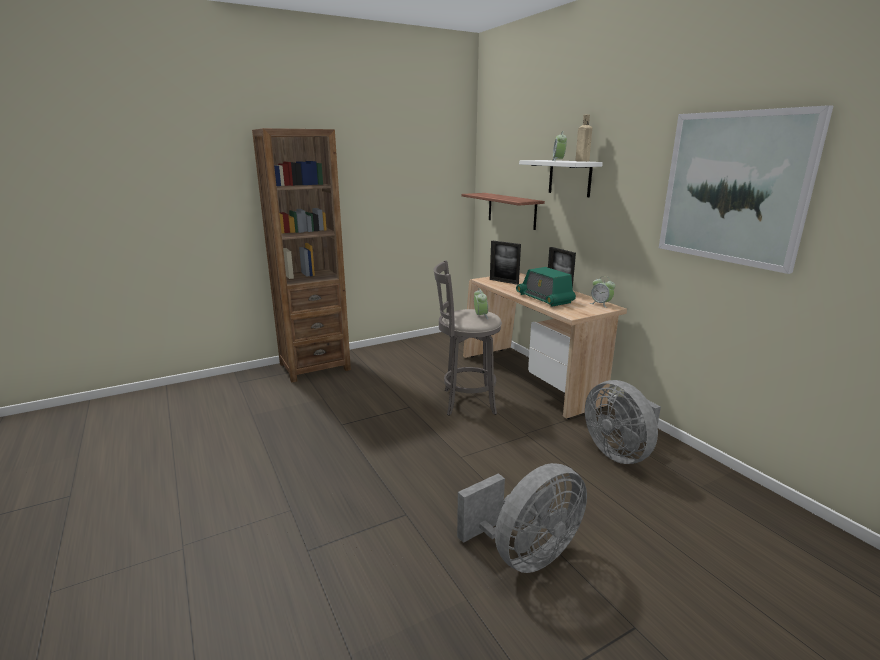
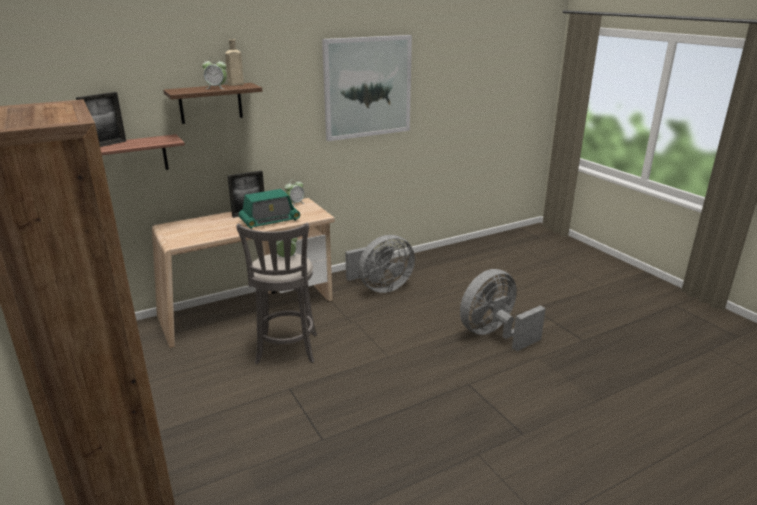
camera: 90 degrees left, 5 degrees up
(504, 281) = (194, 233): picture frame -> picture frame (107, 145)
(525, 554) = (494, 334): grey fan -> grey fan turned 90 degrees counterclockwise
(570, 178) = (210, 103): white shelf -> brown shelf

